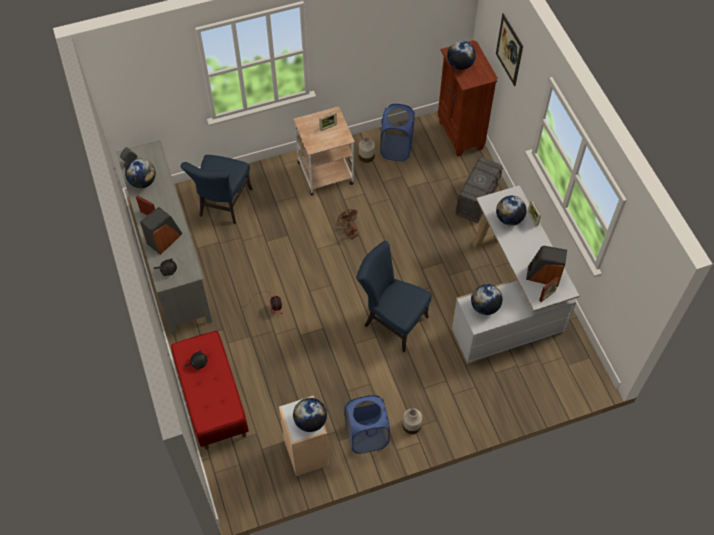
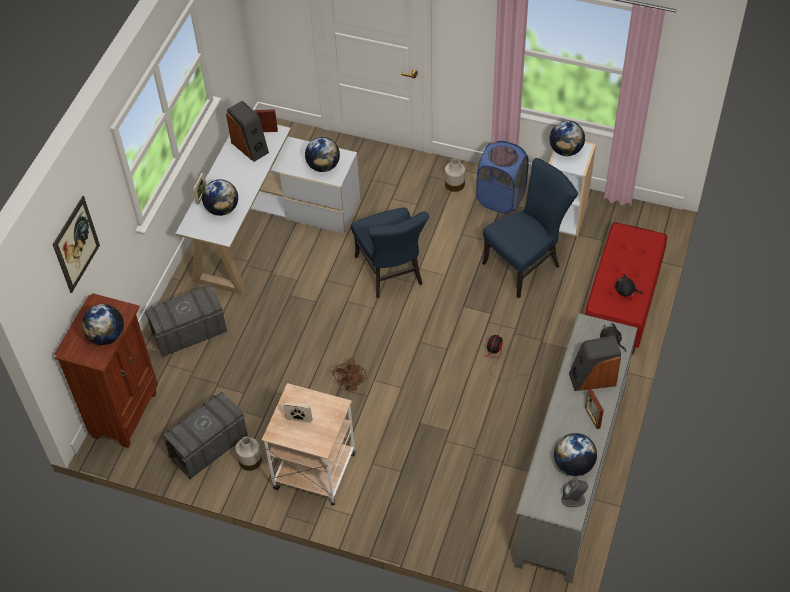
camera: 140 degrees left, 5 degrees down
(223, 205) = (463, 507): blue chair -> blue chair (526, 264)
(396, 148) = (208, 447): blue laundry basket -> grey storage box

